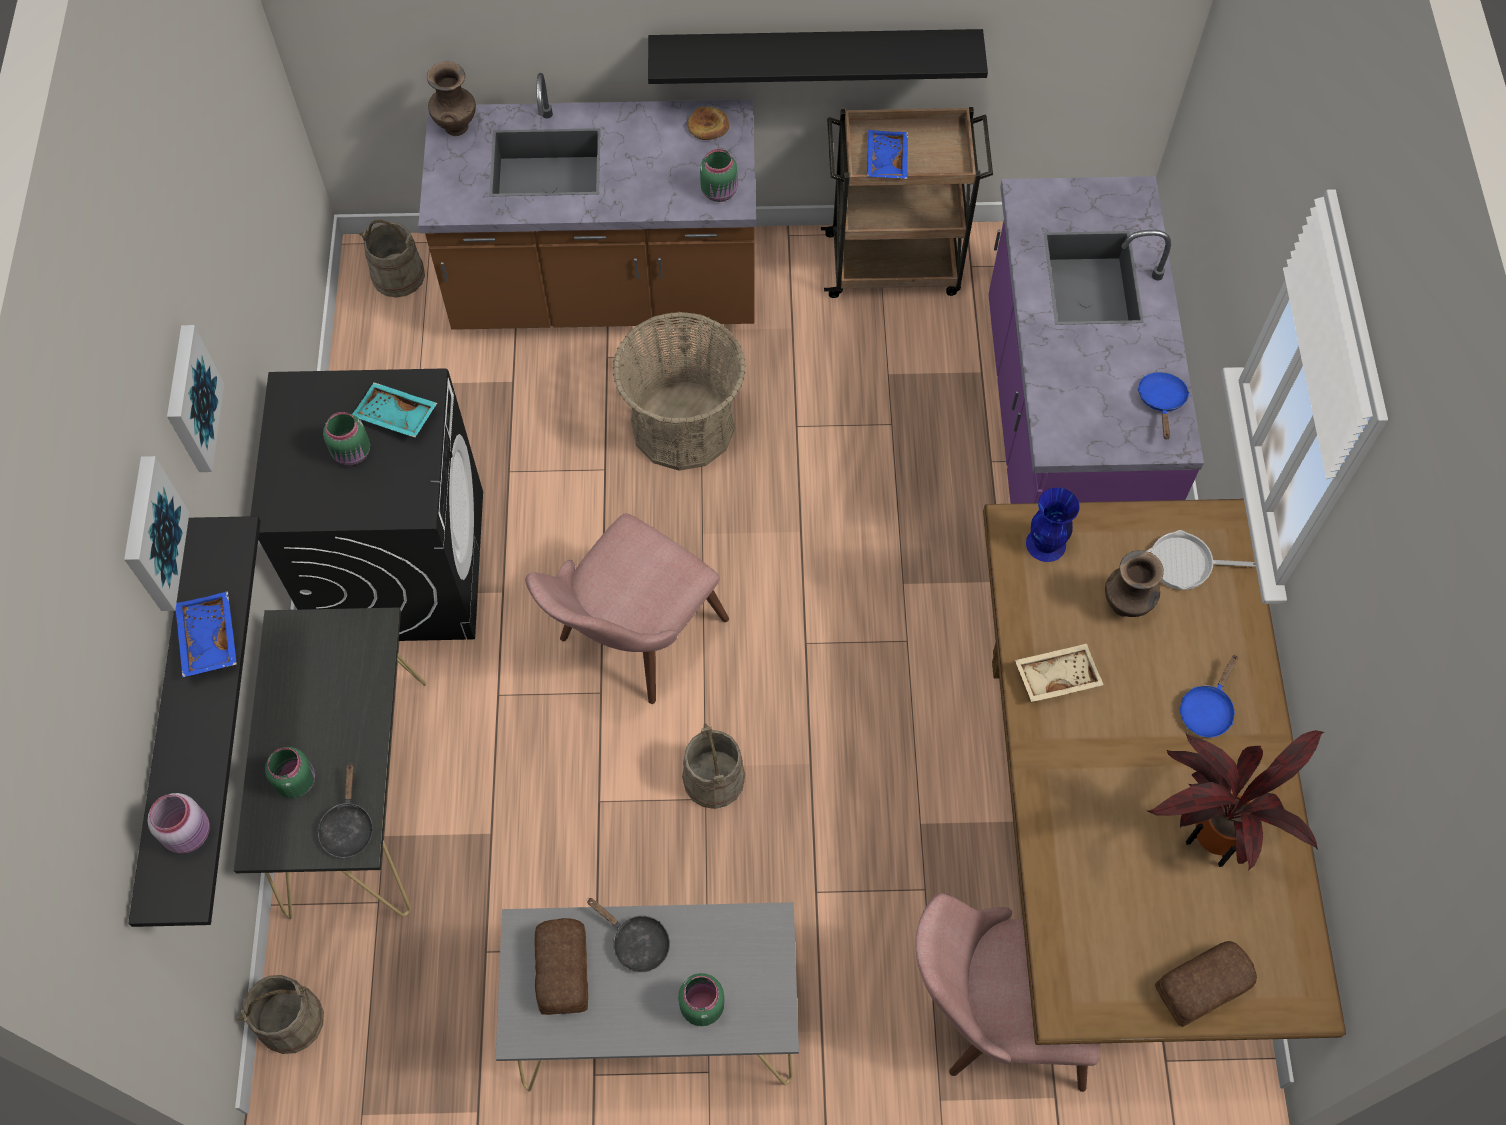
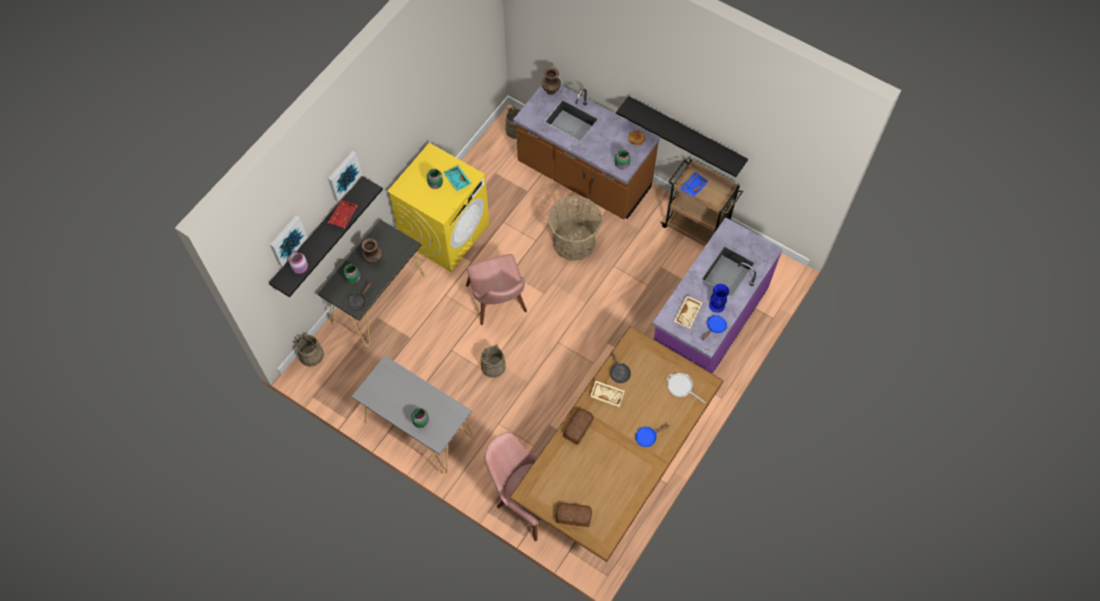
camera: 35 degrees right, 0 degrees up
(190, 399) = (385, 140): picture -> picture (287, 239)
(207, 640) = (343, 216): blue tray -> red tray
(401, 564) = (445, 232): black washing machine -> yellow washing machine
(561, 972) = (388, 384): bread -> bread (577, 428)
(630, 643) = (499, 305): pink chair -> pink chair turned 90 degrees counterclockwise
(636, 942) = (416, 390): black frying pan -> black frying pan (619, 372)
(1045, 544) = (639, 351): blue vase -> blue vase (716, 305)
(1090, 406) = (688, 314): none -> beige tray
(1126, 605) = (649, 387): brown vase -> brown vase (374, 260)
(1210, 833) = (615, 474): potted plant -> none

